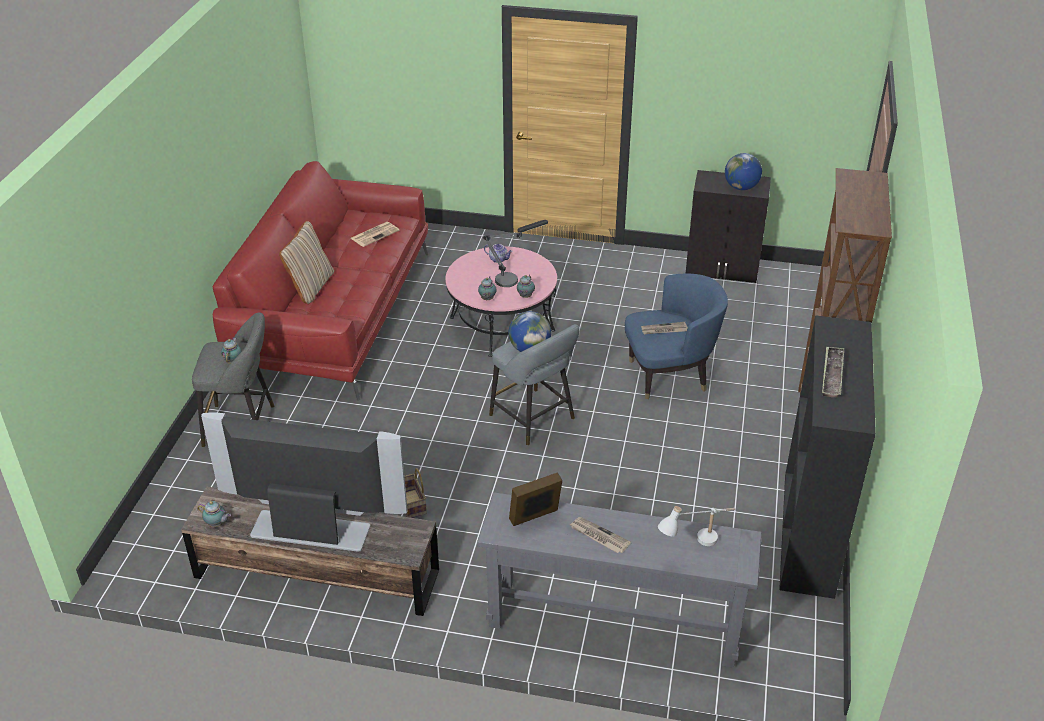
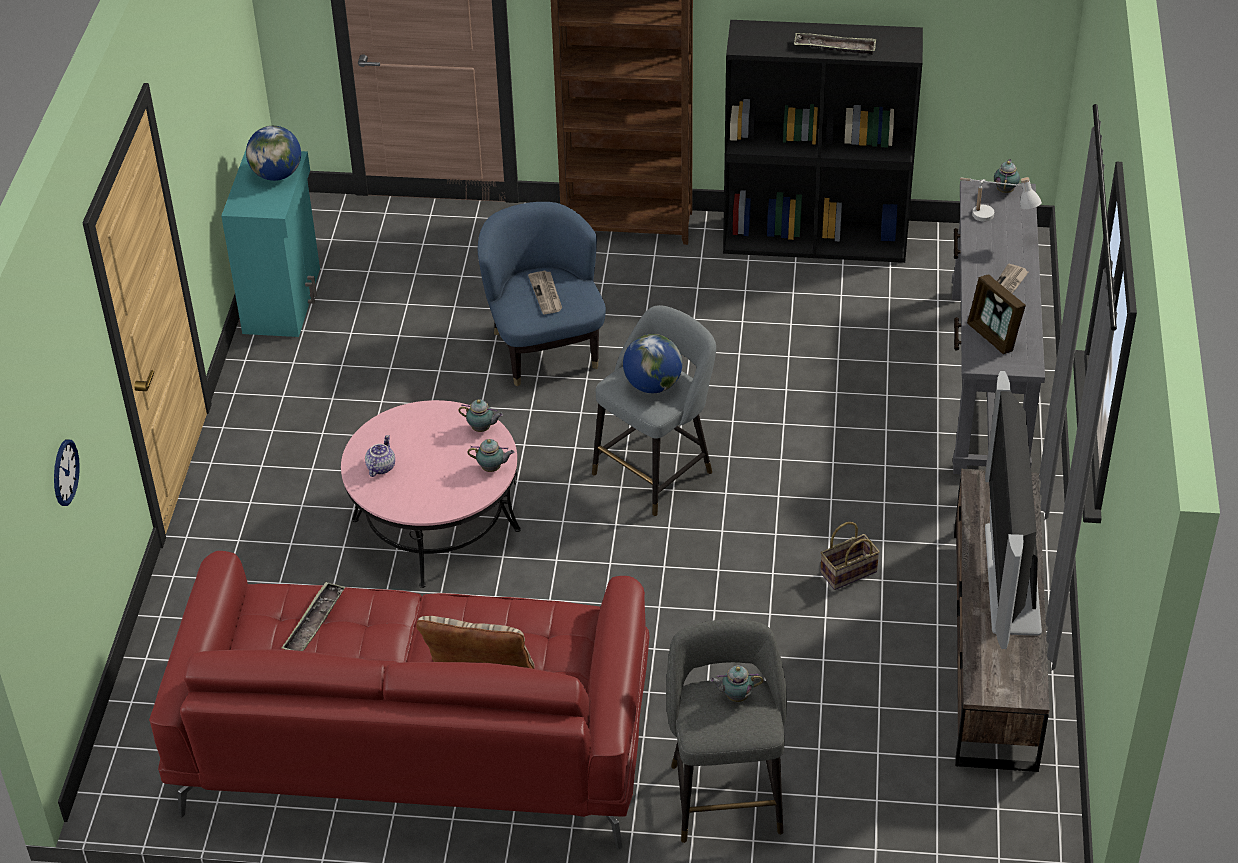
camera: 95 degrees left, 5 degrees up
(217, 525) = (1030, 673): teapot -> teapot (1005, 190)
(375, 234) = (314, 622): newspaper -> tray
(406, 83) = (65, 472): none -> wall clock
(513, 279) = (435, 445): table lamp -> none
(722, 269) = (284, 300): black cabinet -> turquoise cabinet

